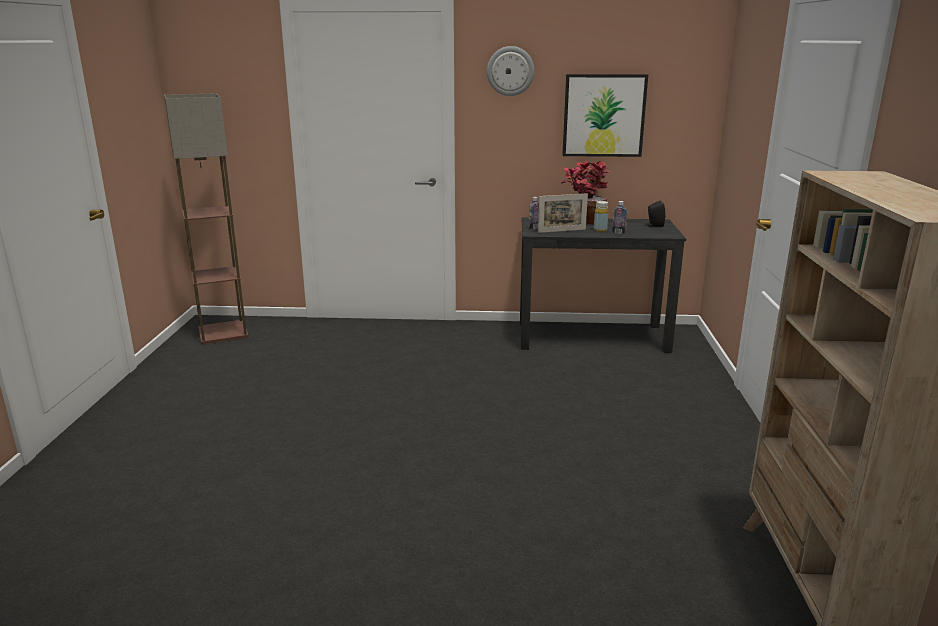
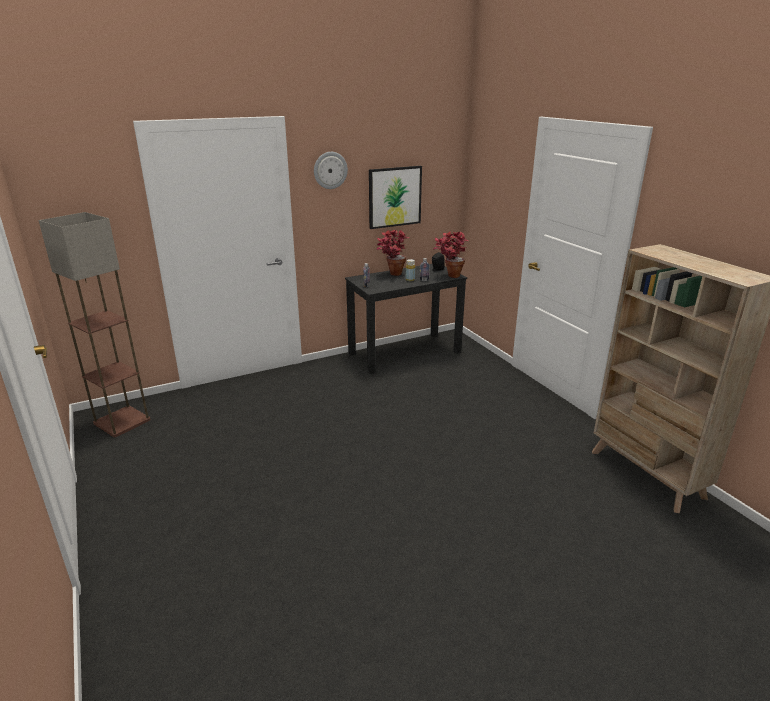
camera: 30 degrees left, 5 degrees up
(562, 231) = (387, 285): picture frame -> none
(661, 234) = (449, 276): none -> potted plant

